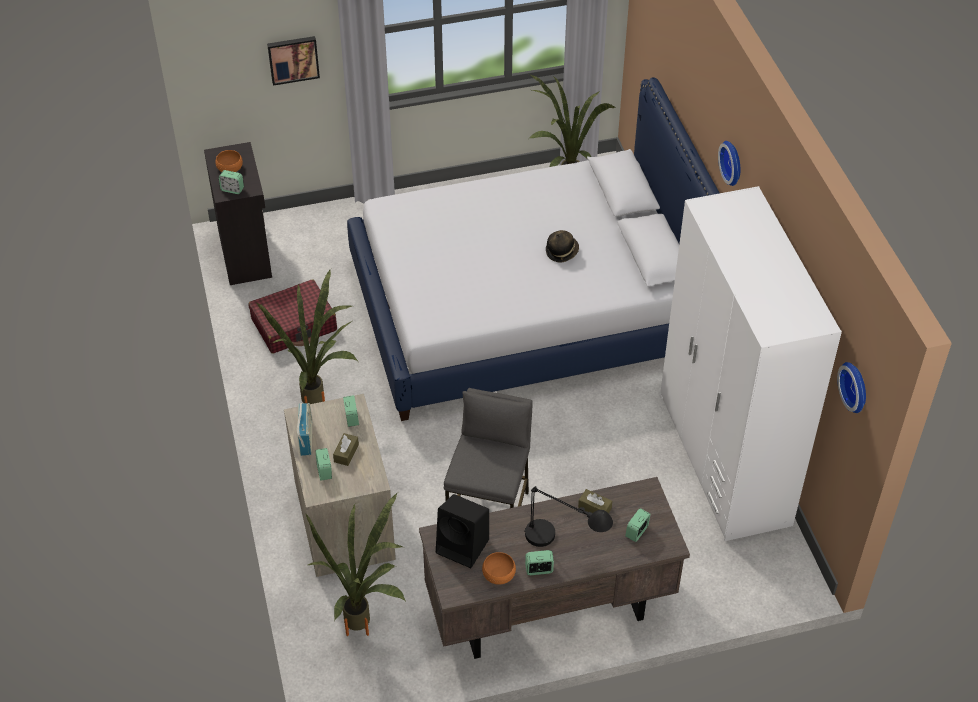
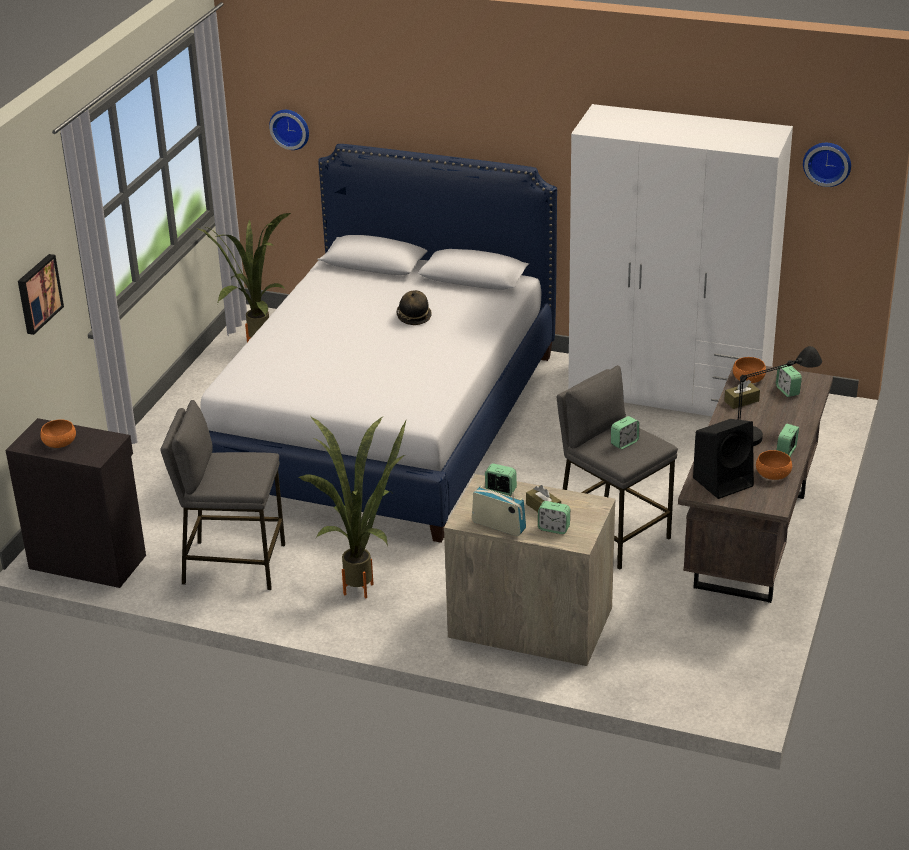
camera: 55 degrees left, 15 degrees down
(232, 189) = (95, 451): alarm clock -> alarm clock (624, 443)
(294, 325) = (233, 564): red suitcase -> grey stool
(366, 628) = (680, 655): potted plant -> none
(635, 497) = (748, 378): none -> orange bowl
(733, 162) = (524, 123): wall clock -> wall clock (290, 128)

